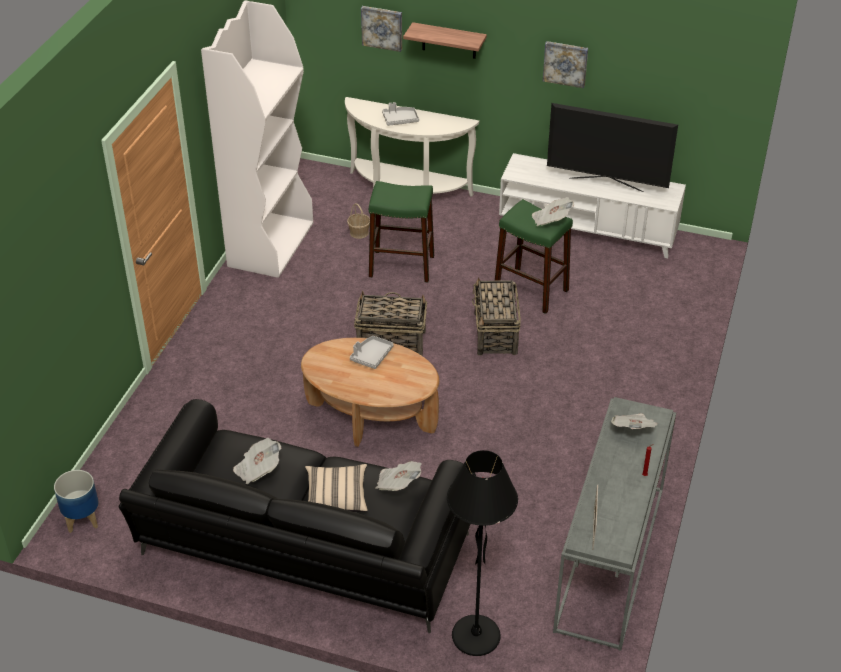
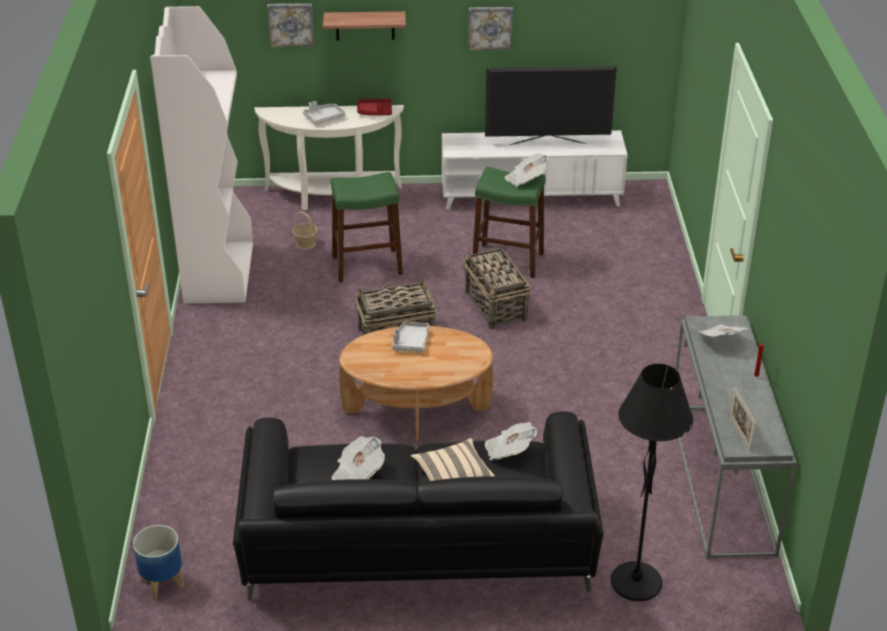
camera: 20 degrees left, 5 degrees down
(449, 122) = (375, 112): none -> red tray

